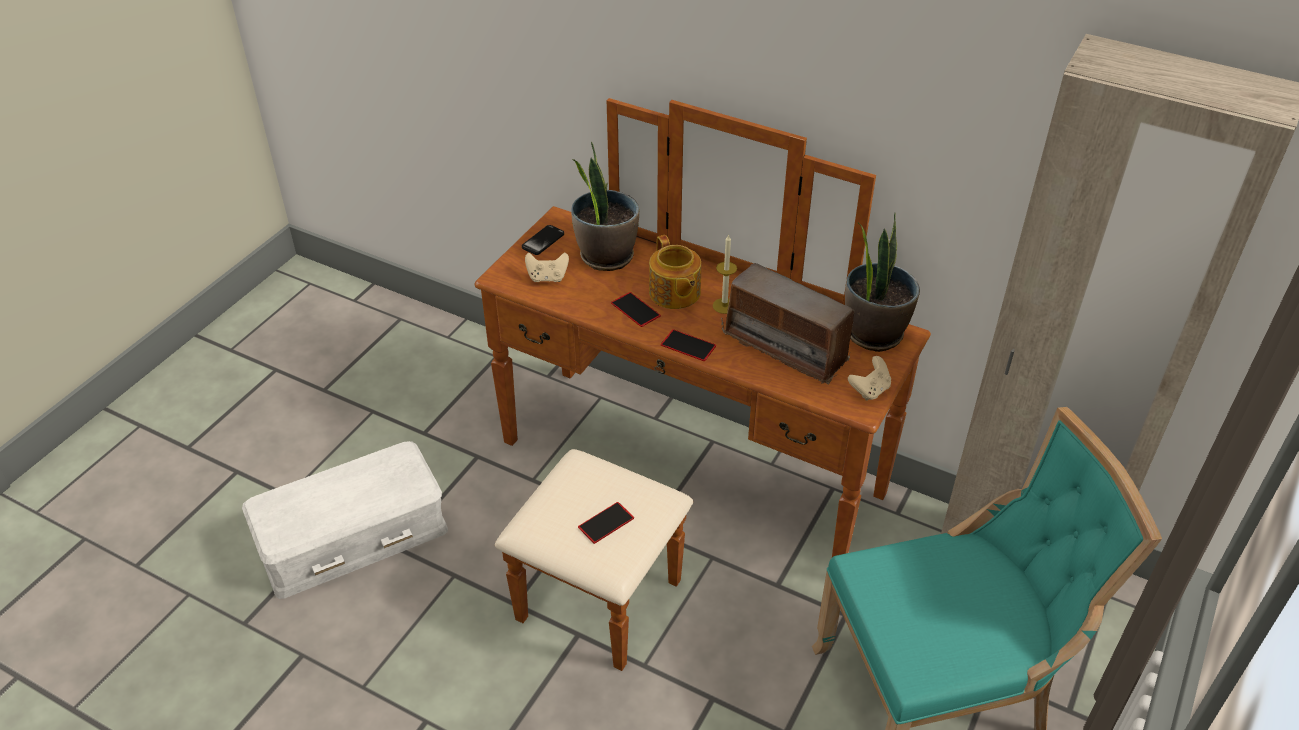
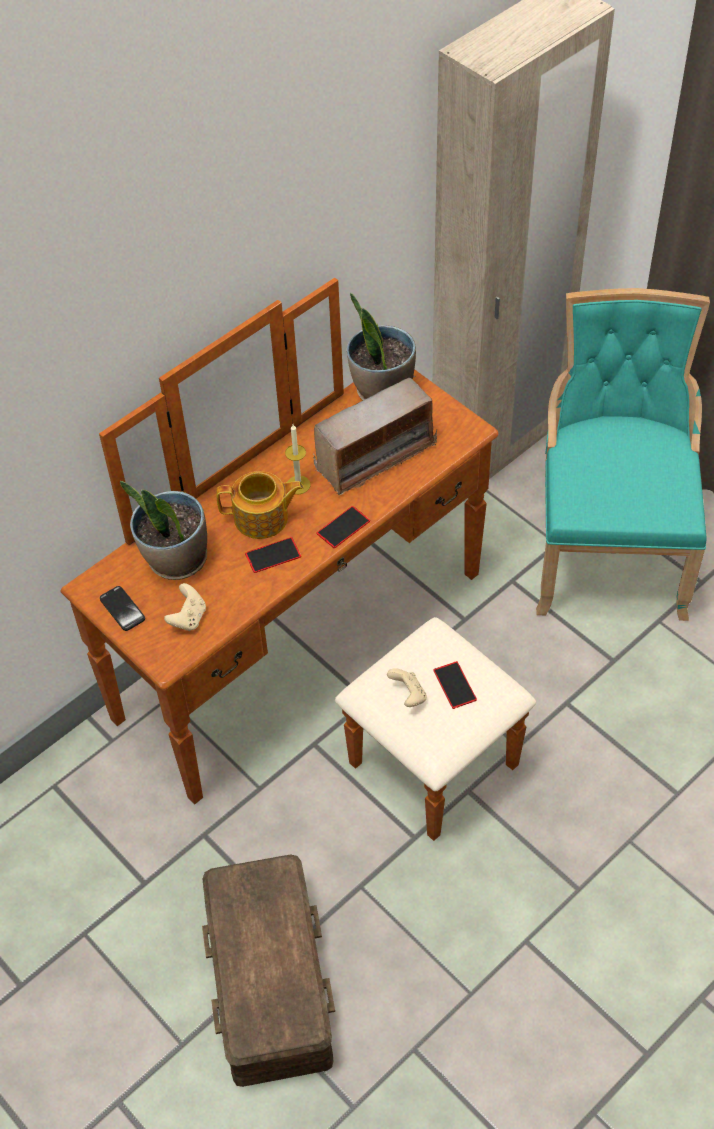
camera: 70 degrees left, 10 degrees up
(351, 534) = (267, 980): white storage box -> brown storage box
(869, 390) = (452, 417): beige game controller -> beige game controller (408, 695)

